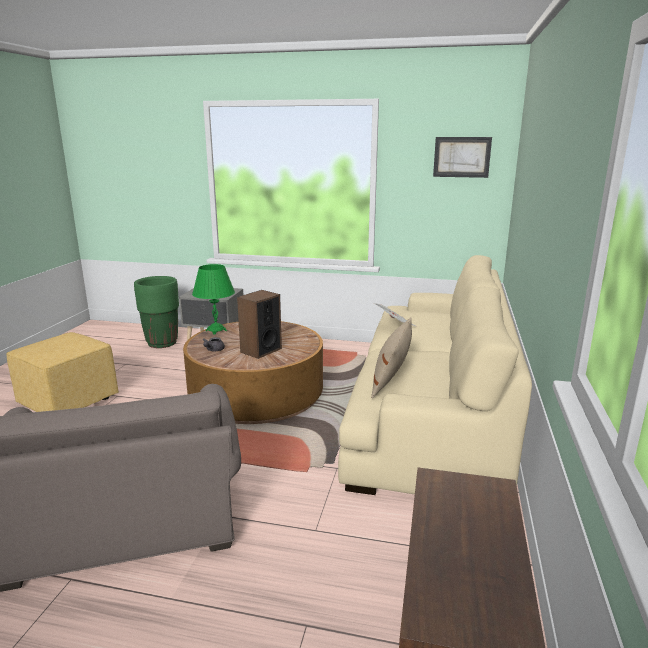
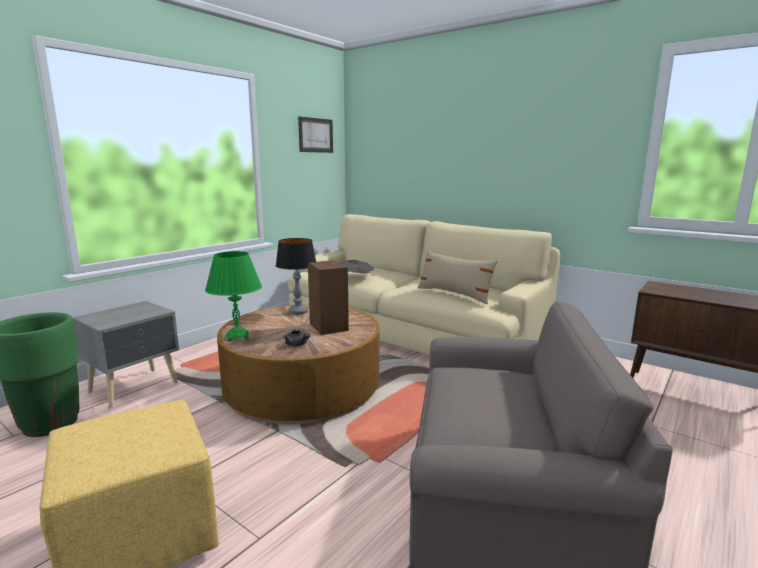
camera: 65 degrees left, 5 degrees down
(288, 333) = (298, 312): none -> table lamp

